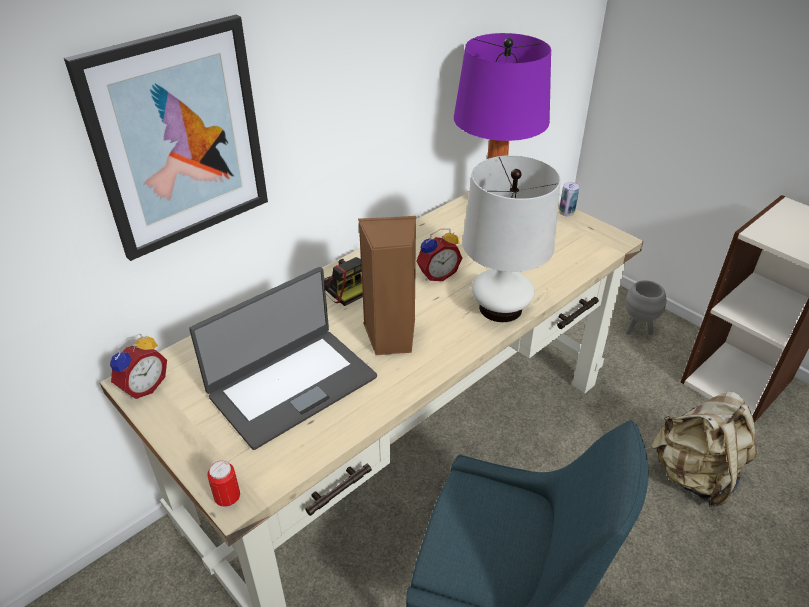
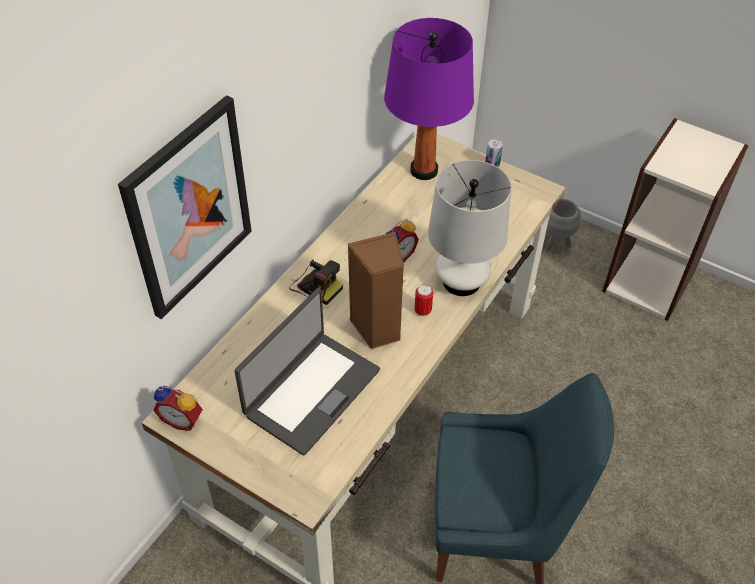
camera: 15 degrees left, 10 degrees up
(143, 387) = (183, 419): alarm clock -> alarm clock turned 90 degrees clockwise
(228, 498) = (301, 500): can -> can (422, 311)
(694, 475) = (626, 378): beige backpack -> none

